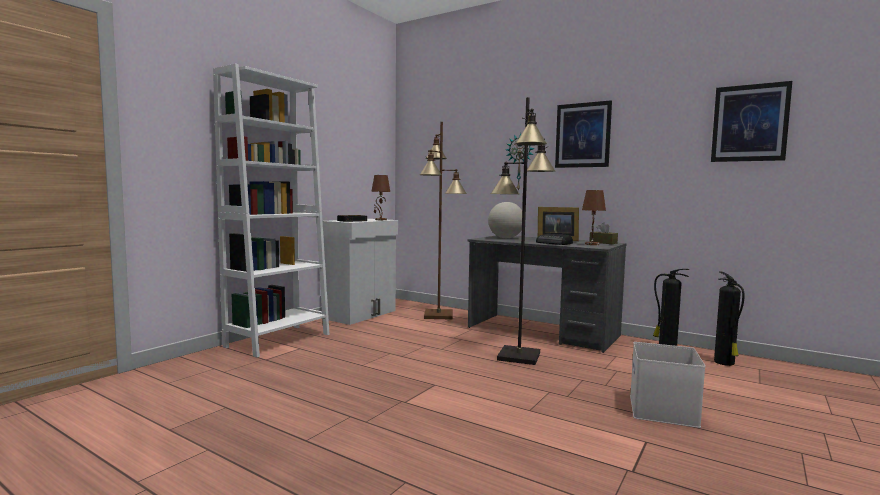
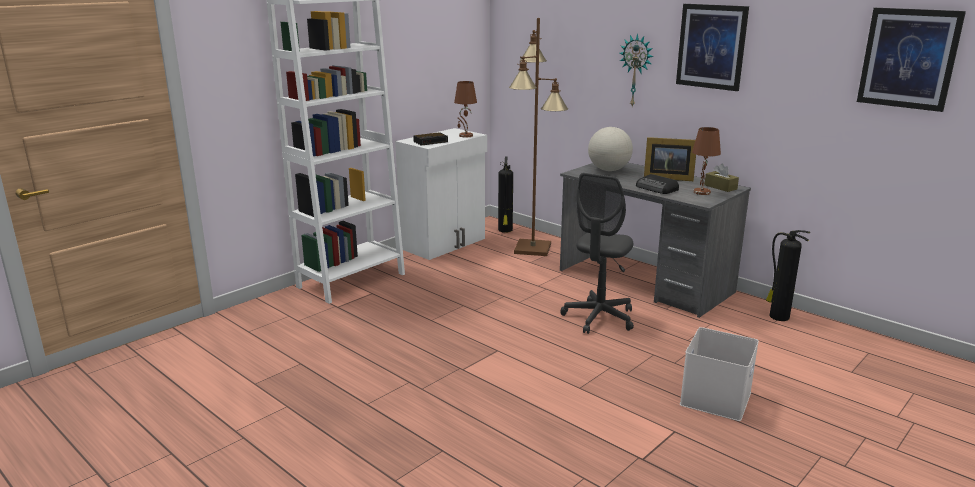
camera: 10 degrees right, 15 degrees up
(518, 356) = (599, 318): black floor lamp -> grey office chair
(725, 363) = (833, 341): fire extinguisher -> fire extinguisher (505, 230)

